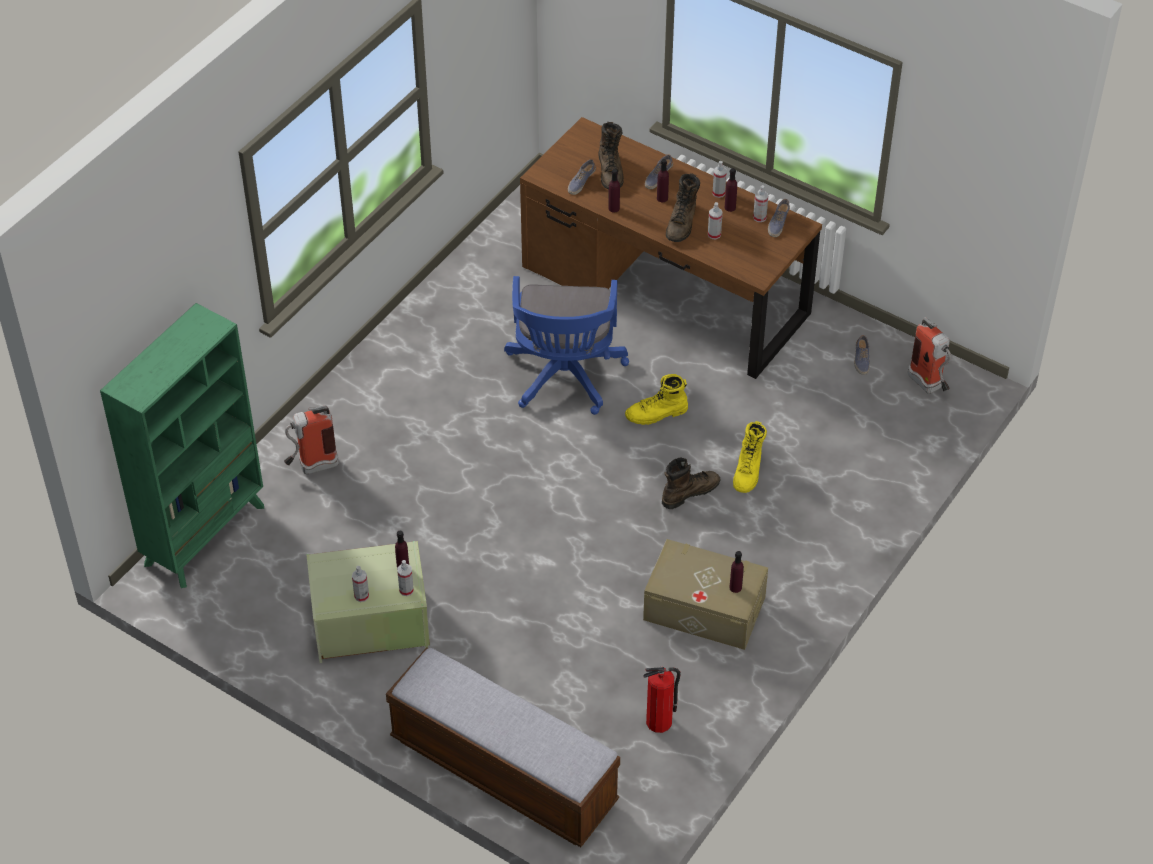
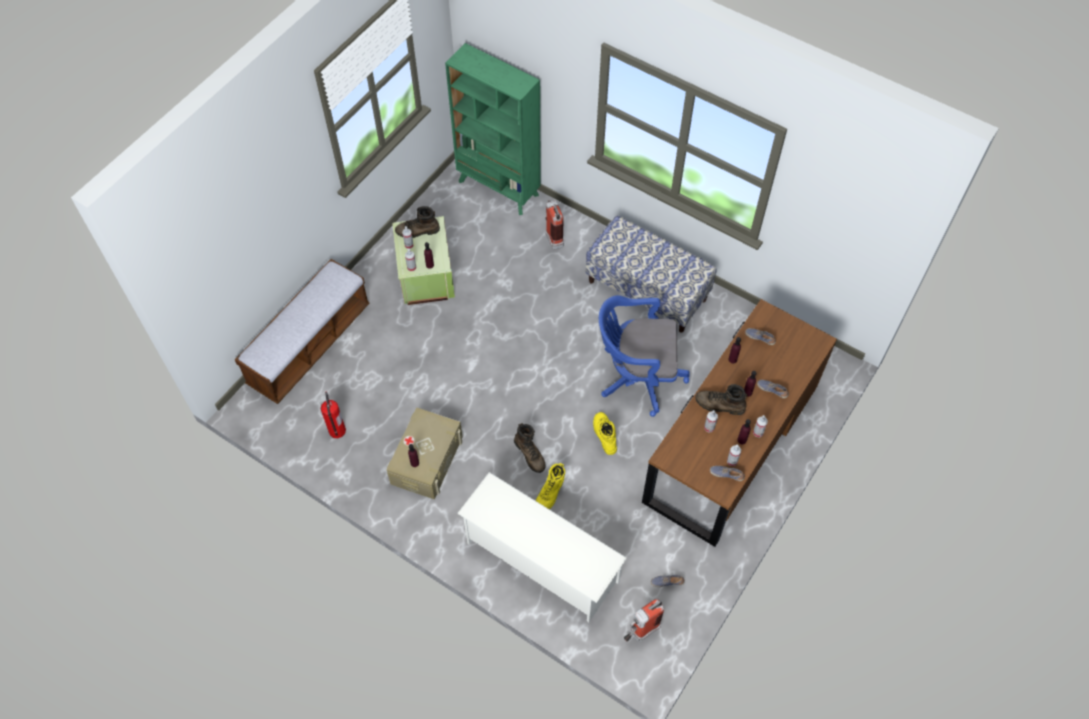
camera: 90 degrees right, 10 degrees up
(420, 362) = (647, 290): none -> bench
(610, 172) = (774, 358): brown boot -> brown boot (417, 231)
(748, 471) = (550, 493): yellow boot -> yellow boot turned 75 degrees counterclockwise
(847, 481) = (541, 562): none -> white shoe rack

